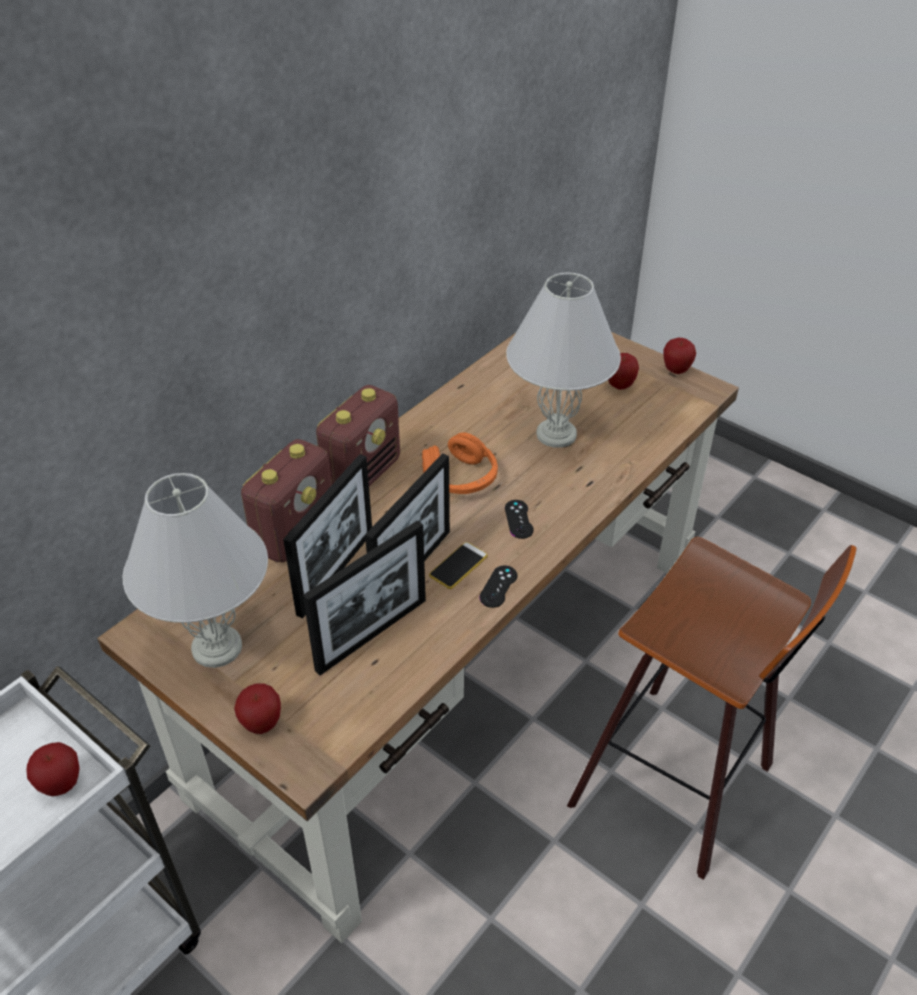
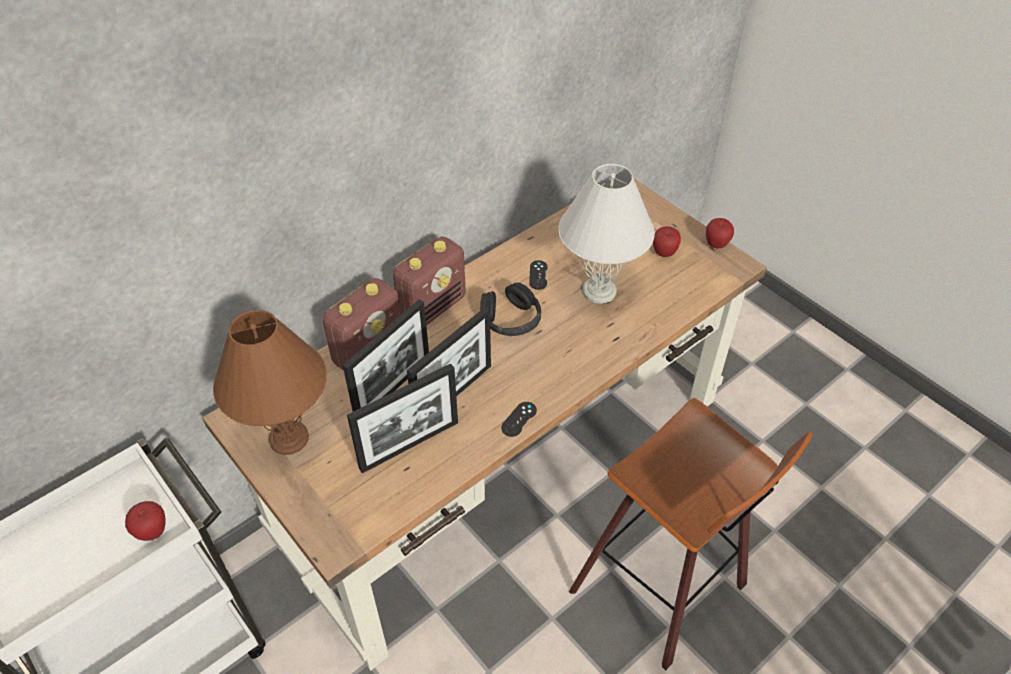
camera: 10 degrees right, 5 degrees up
(216, 648) = (288, 439): white table lamp -> brown table lamp
(262, 724) = (309, 506): apple -> none
(458, 566) = (491, 396): phone -> none
(460, 478) = (511, 320): orange headphones -> black headphones
(518, 519) = (549, 363): black game controller -> black game controller (538, 275)

